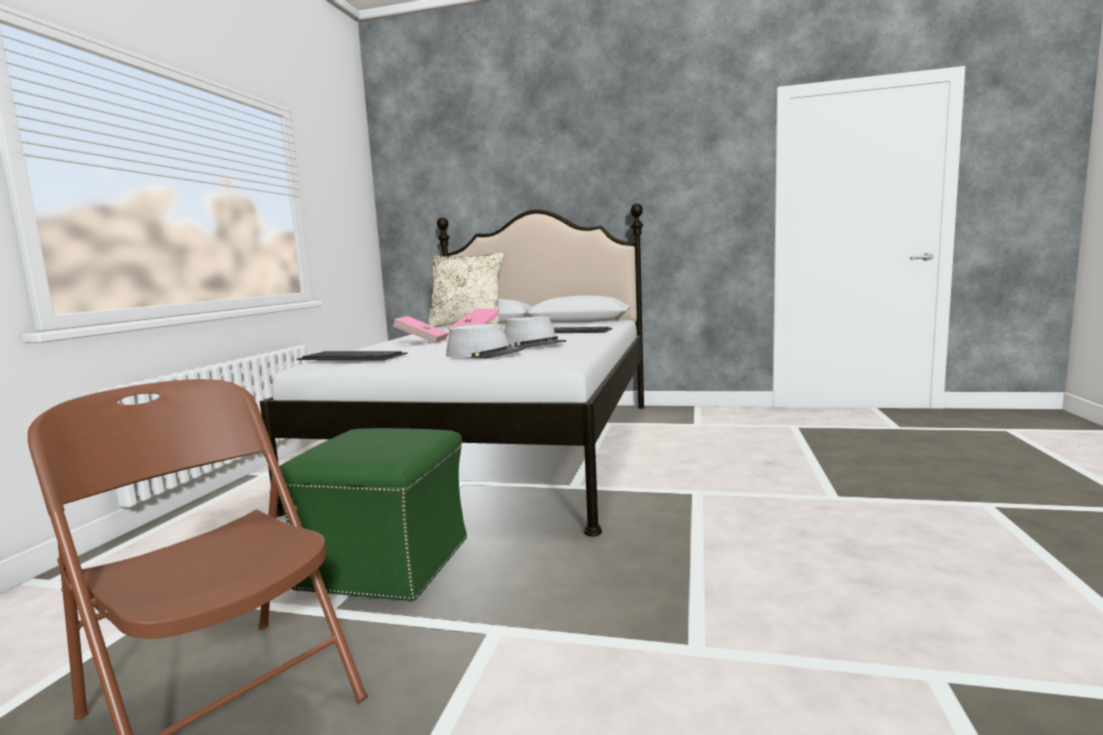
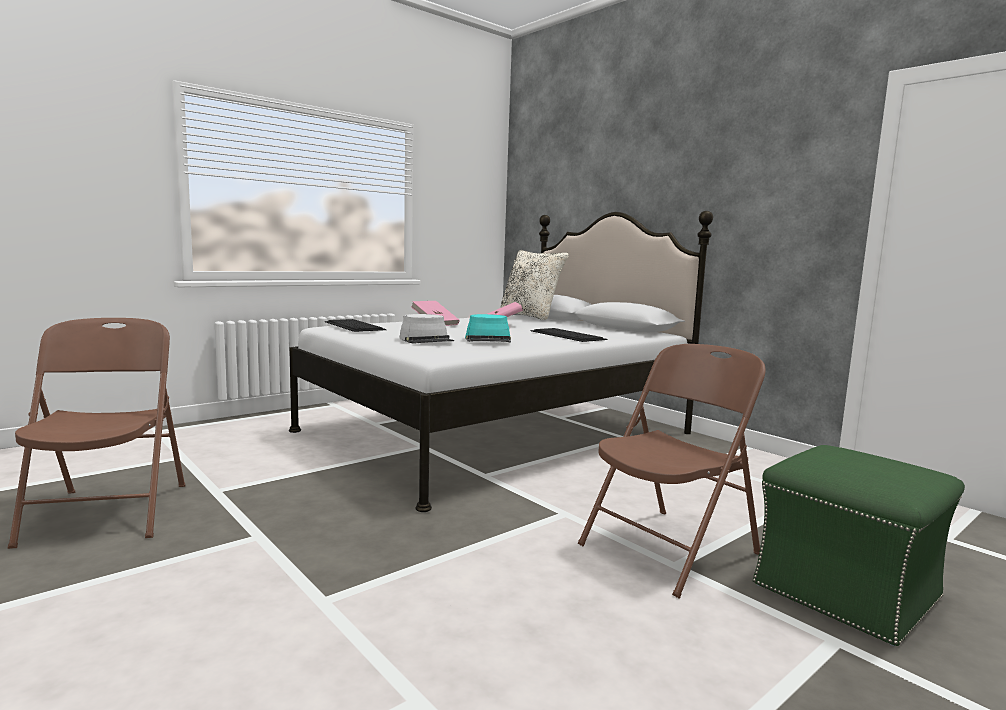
camera: 35 degrees right, 0 degrees up
(387, 564) = (286, 479): green ottoman -> green ottoman (848, 592)
(534, 344) = (488, 340): grey hat -> turquoise hat
(808, 489) = (669, 549): none -> brown chair

